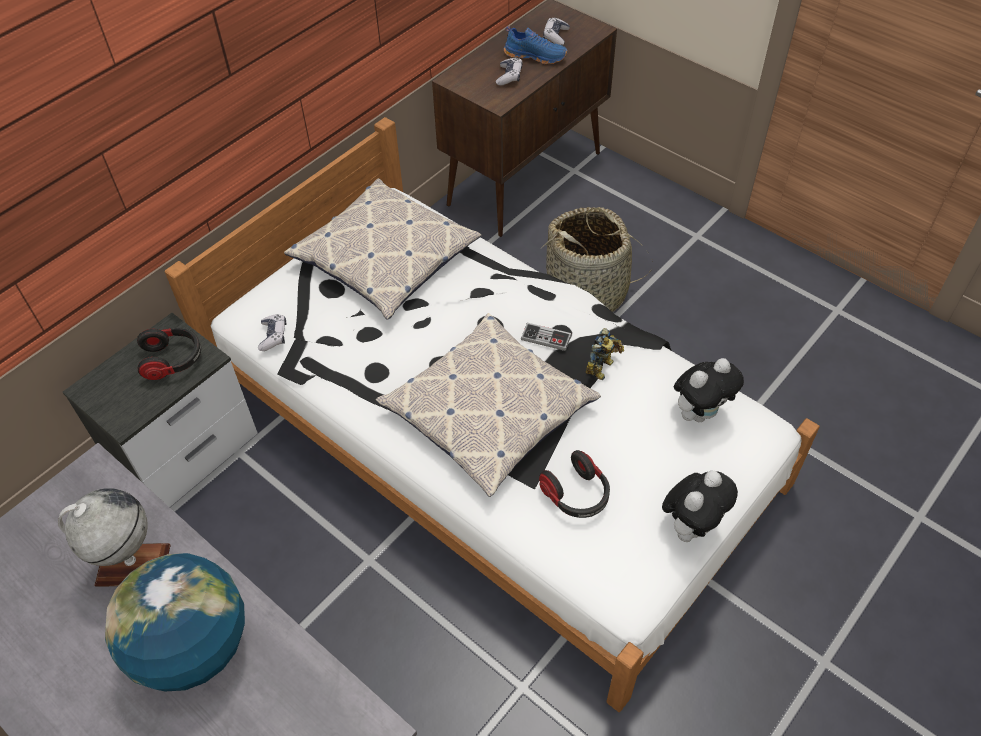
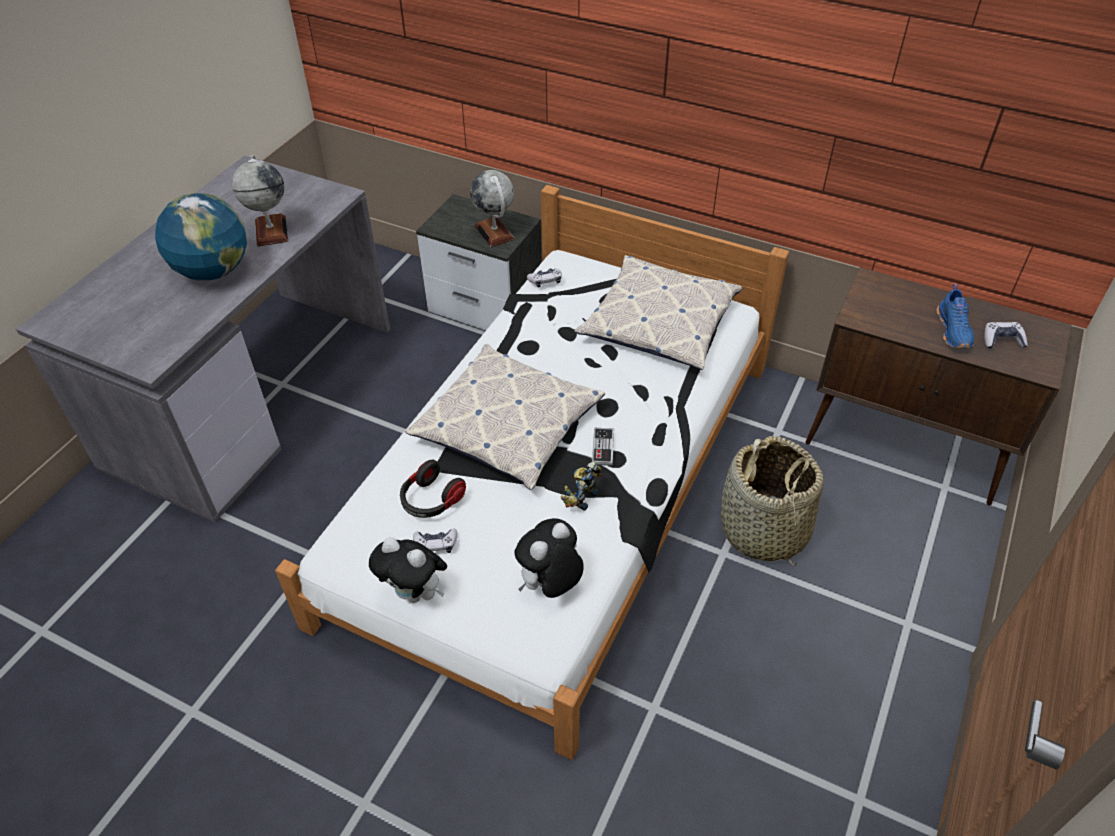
camera: 75 degrees right, 5 degrees down
(173, 360) = (494, 233): headphones -> globe
(509, 76) = (904, 317): game controller -> game controller (435, 545)
(603, 368) = (581, 497): toy robot -> toy robot turned 105 degrees clockwise
(700, 412) = (550, 585): plush toy -> plush toy turned 90 degrees clockwise

